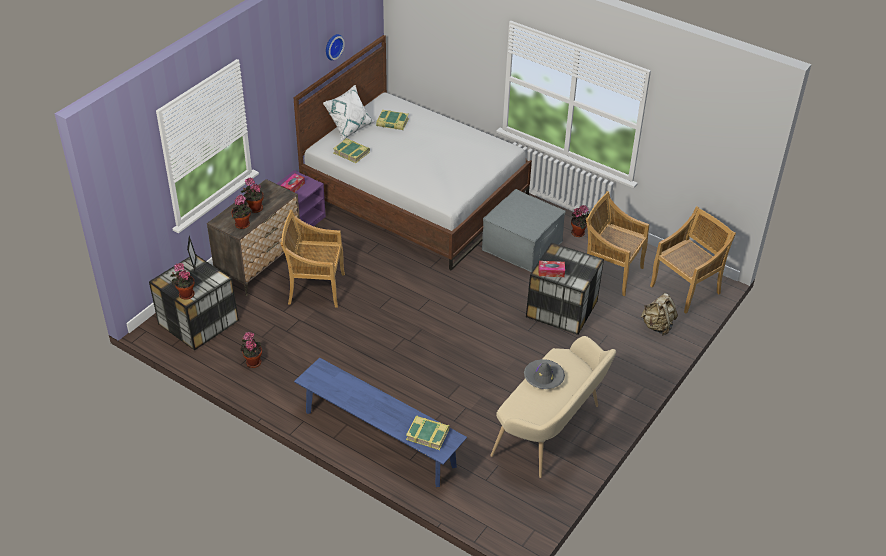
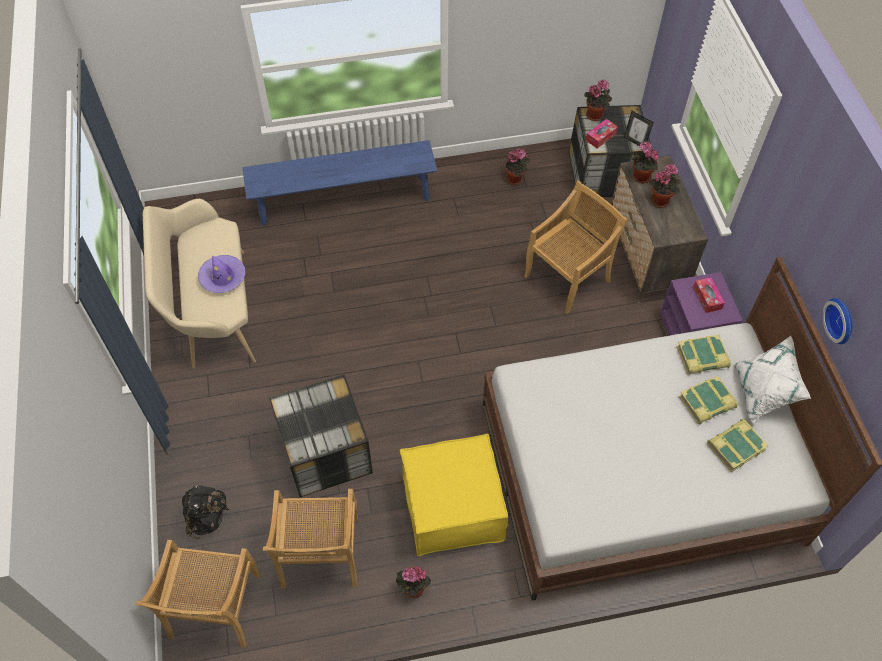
camera: 135 degrees right, 15 degrees up
(428, 434) = (278, 178): book -> book (707, 403)
(522, 245) = (452, 507): grey ottoman -> yellow ottoman
(543, 378) = (223, 277): grey hat -> purple hat
(551, 272) = (326, 395): tissue box -> tissue box (601, 137)
(610, 273) = (320, 554): beige chair -> beige chair turned 105 degrees clockwise
(657, 326) = (207, 518): beige backpack -> black backpack

